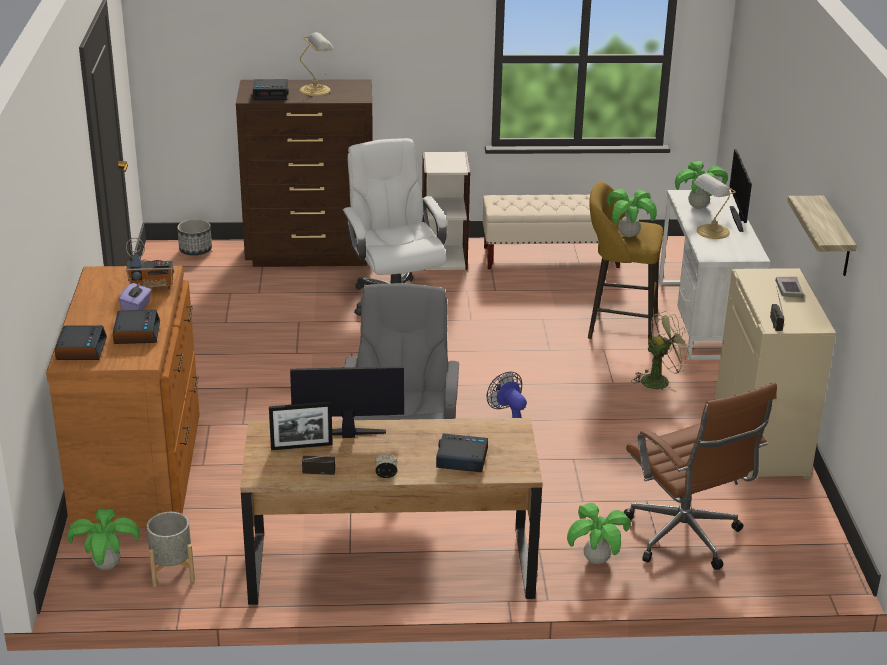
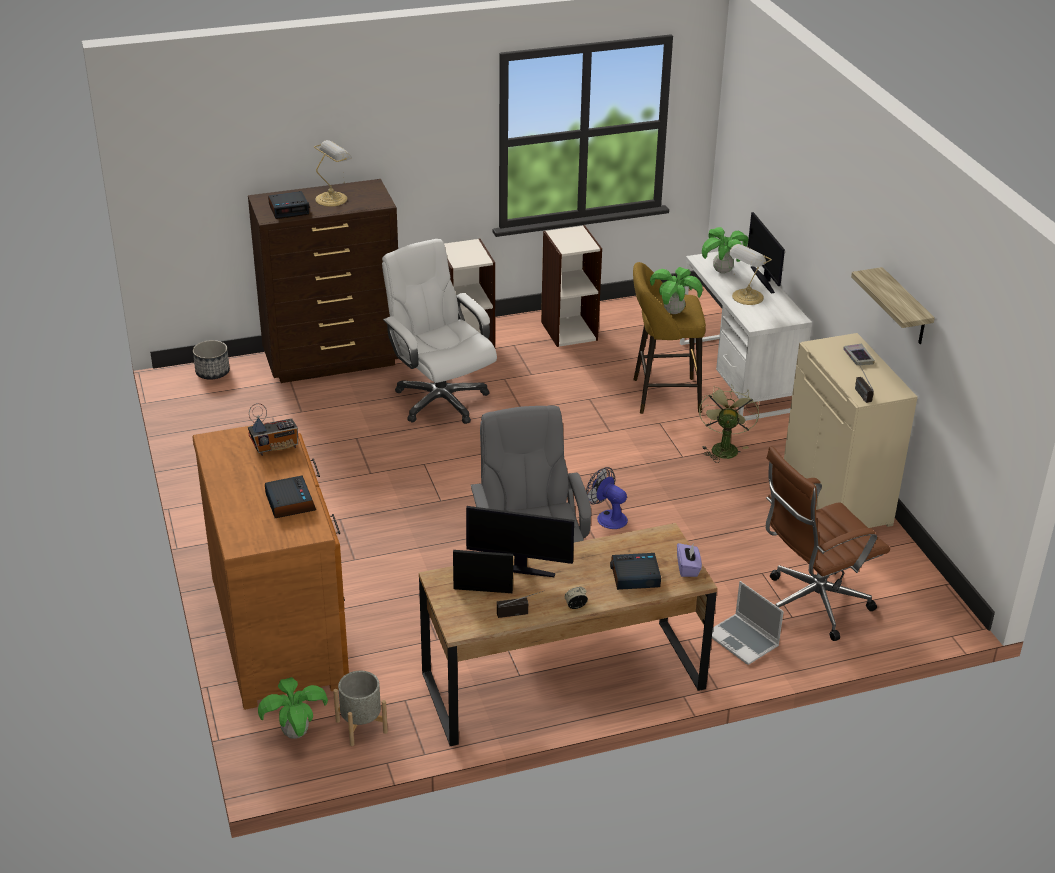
camera: 15 degrees left, 5 degrees up
(81, 349) = (244, 529): alarm clock -> none
(136, 307) = (273, 474): purple tissue box -> purple tissue box (688, 568)
(301, 446) = (483, 590): picture frame -> picture frame turned 150 degrees counterclockwise
(348, 434) = (519, 569): monitor -> monitor turned 150 degrees counterclockwise
(551, 258) = (569, 330): beige bench -> bookcase
(597, 560) = (743, 640): potted plant -> laptop
(660, 380) = (723, 447): green fan -> green fan turned 45 degrees counterclockwise
(685, 539) = (811, 605): brown office chair -> brown office chair turned 105 degrees clockwise

